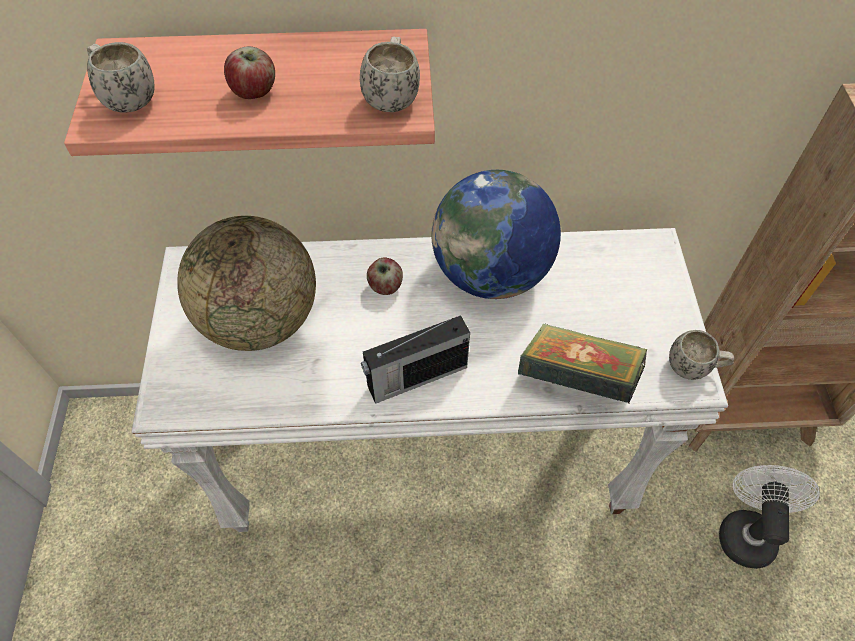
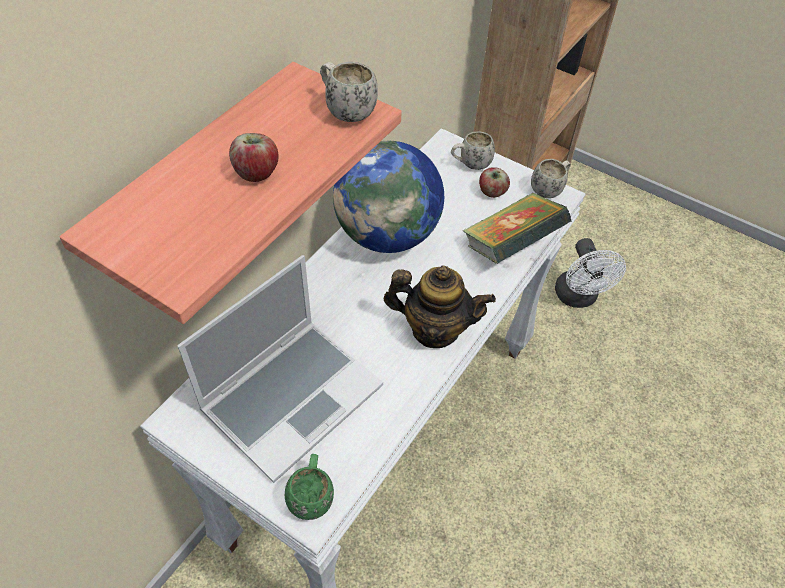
camera: 55 degrees left, 5 degrees down
(125, 98) = (171, 249): white mug -> white mug (470, 164)
(178, 394) = (311, 495): none -> green mug
(261, 319) = (292, 396): globe -> laptop
(385, 286) = (339, 299): apple -> apple (492, 192)
(415, 377) = (435, 329): radio -> teapot
(746, 530) = (578, 298): white fan -> white fan turned 150 degrees counterclockwise

